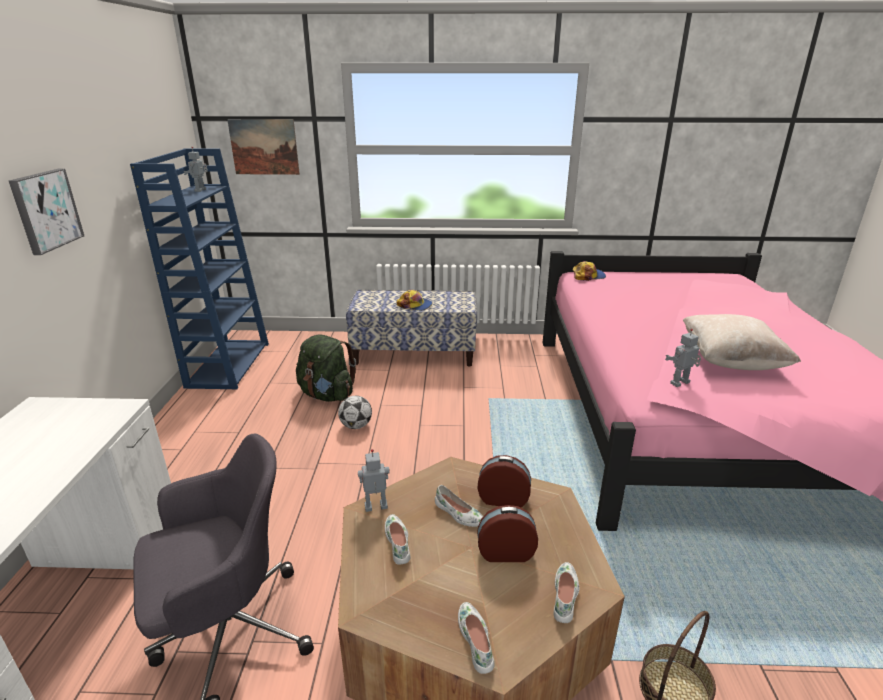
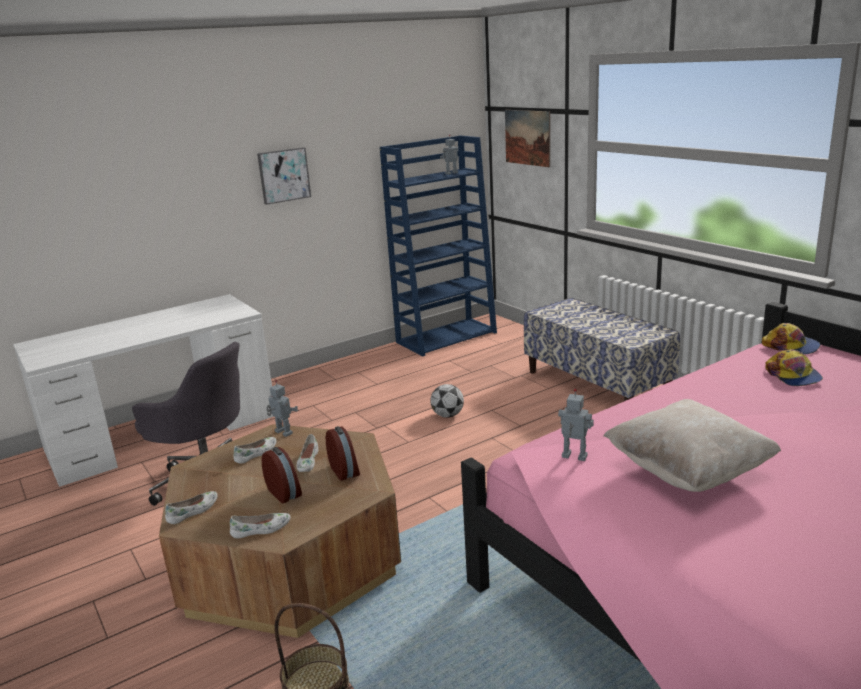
camera: 55 degrees right, 5 degrees down
(327, 395) = (469, 386): green backpack -> none
(415, 305) = (589, 325): cap -> cap (793, 376)

